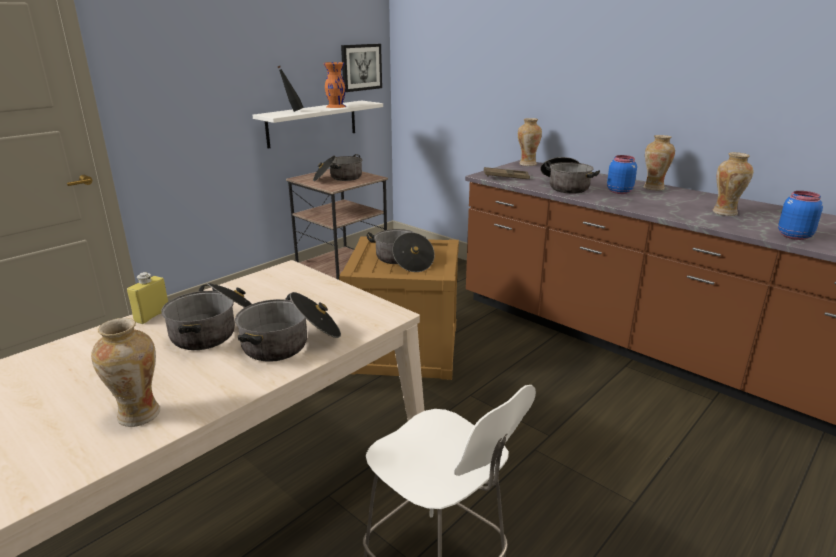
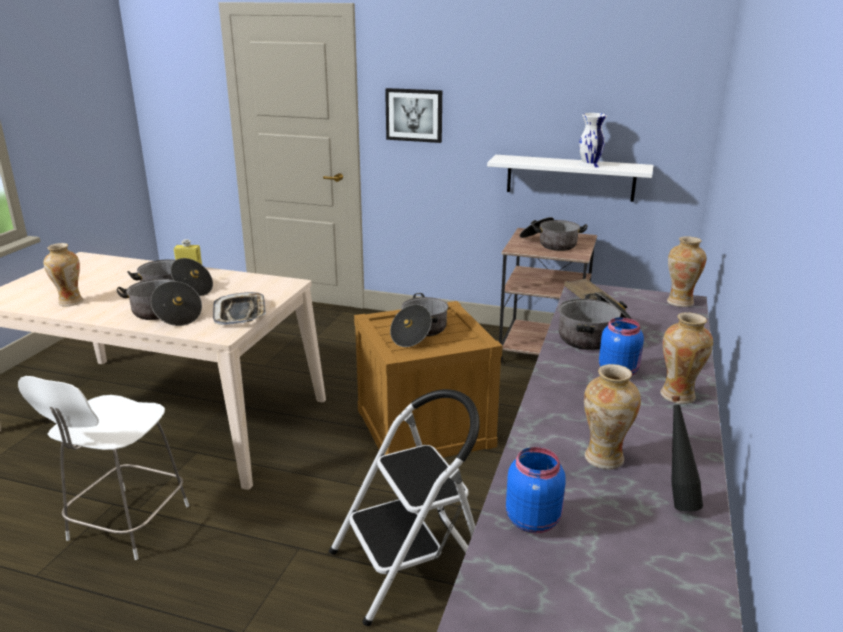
camera: 65 degrees right, 0 degrees up
(292, 111) = (532, 159): black bottle -> black bottle (676, 500)
(336, 106) = (589, 164): orange vase -> white vase
(342, 301) = (240, 314): none -> tray
(361, 67) = (660, 124): picture -> picture (414, 115)
(579, 396) = (414, 566): none -> step ladder

